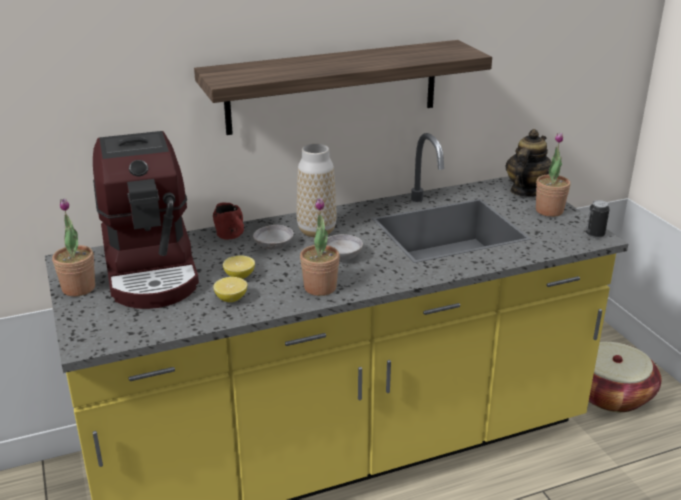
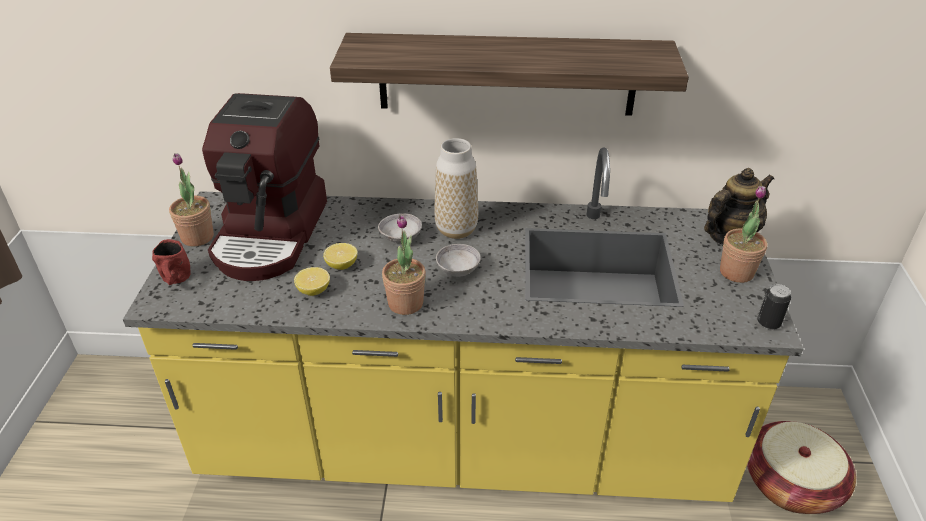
camera: 25 degrees right, 10 degrees up
(233, 237) = (371, 215): red mug -> red mug (176, 281)

